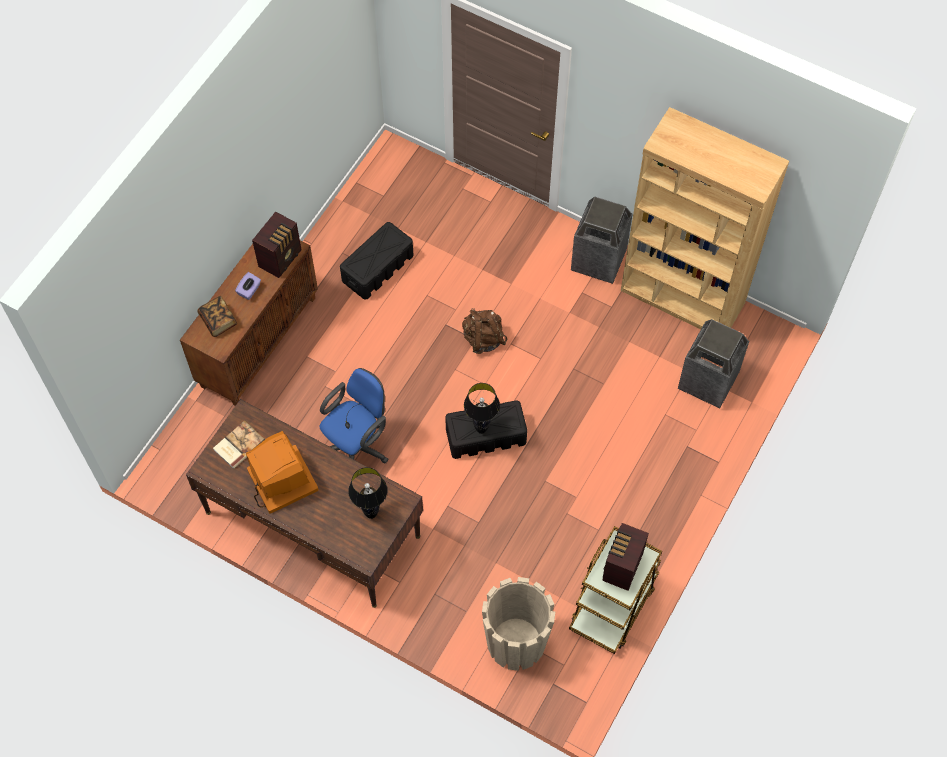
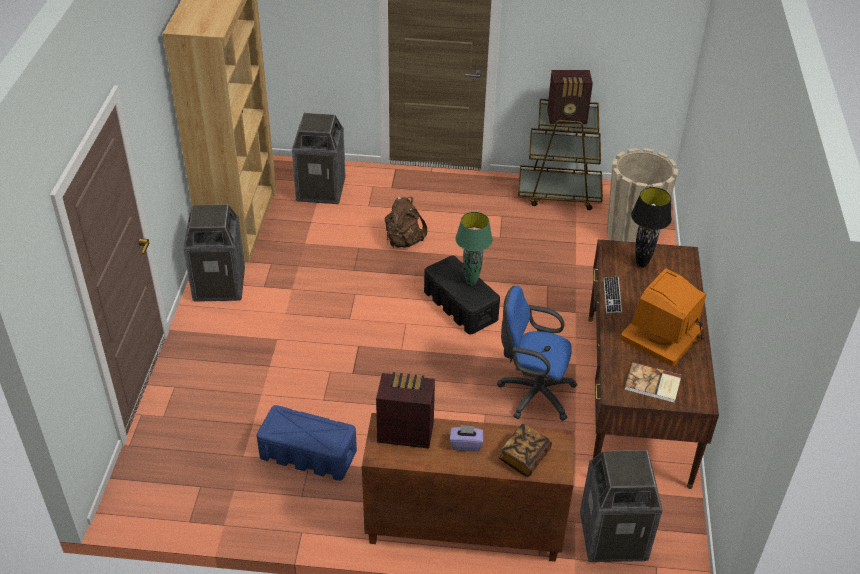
camera: 115 degrees left, 20 degrees down
(197, 434) = (613, 537): none -> trash can
(346, 468) = (612, 296): none -> keyboard
(378, 268) = (307, 454): black storage box -> blue storage box
(481, 429) = (471, 282): black table lamp -> green table lamp
(483, 339) = (354, 339): brown backpack -> brown backpack (403, 241)

